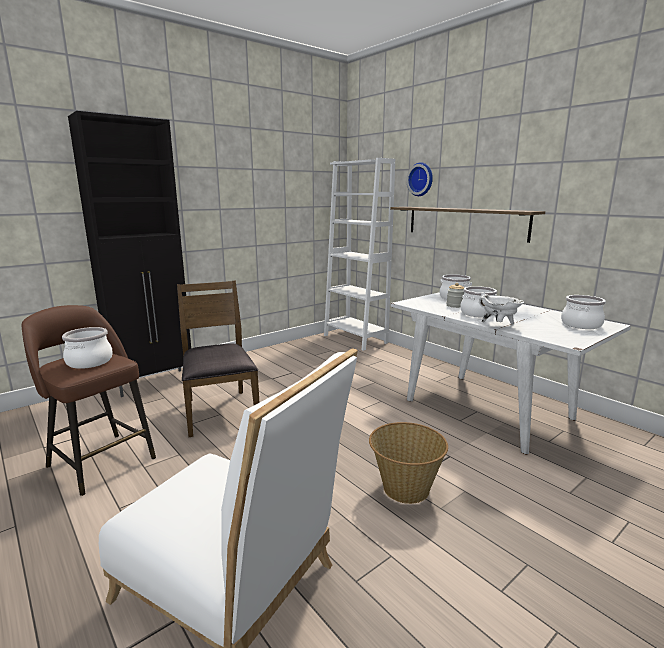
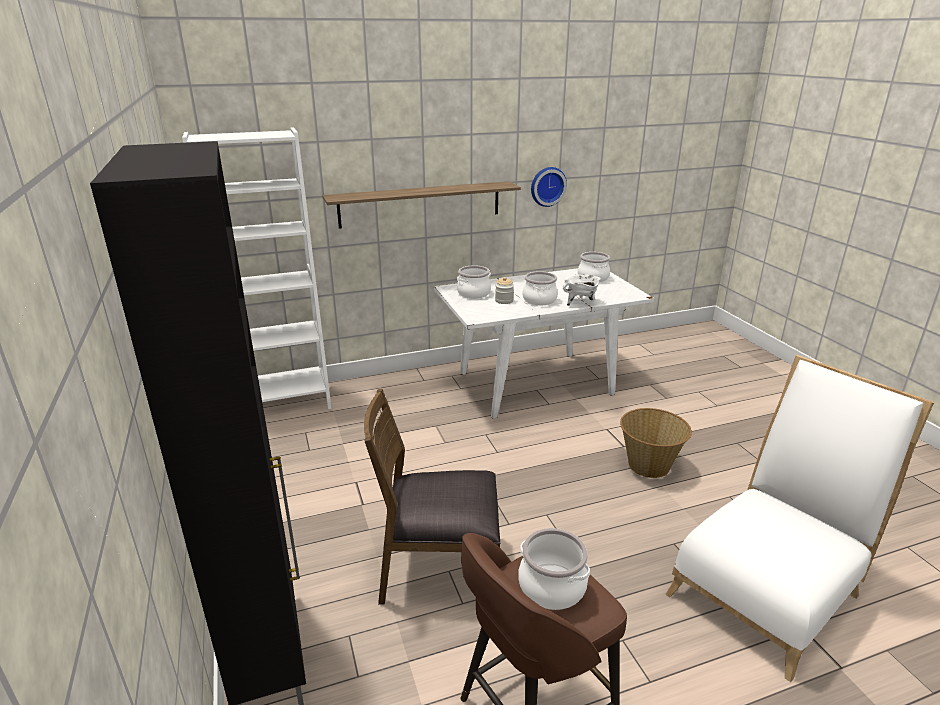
camera: 70 degrees left, 10 degrees up
(421, 179) = (345, 155): wall clock -> wall clock (547, 186)

